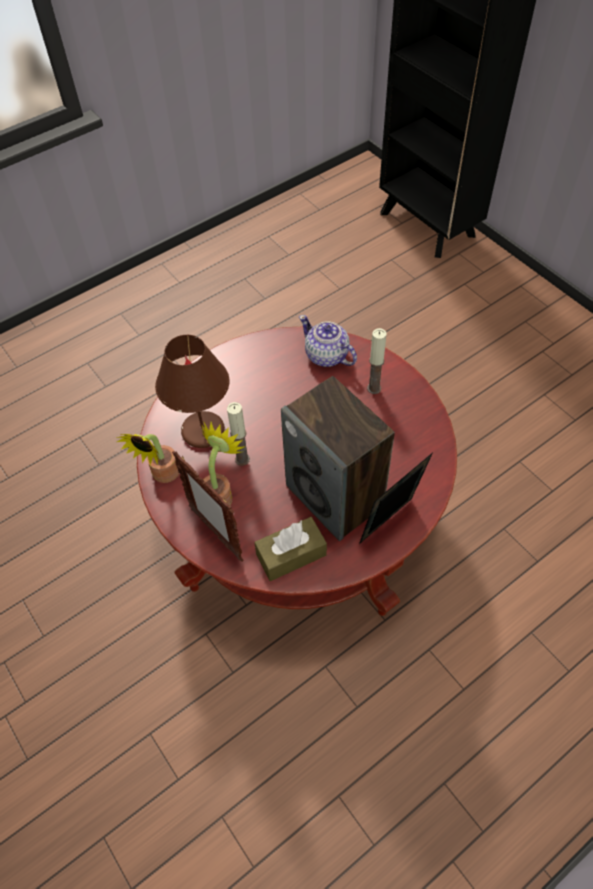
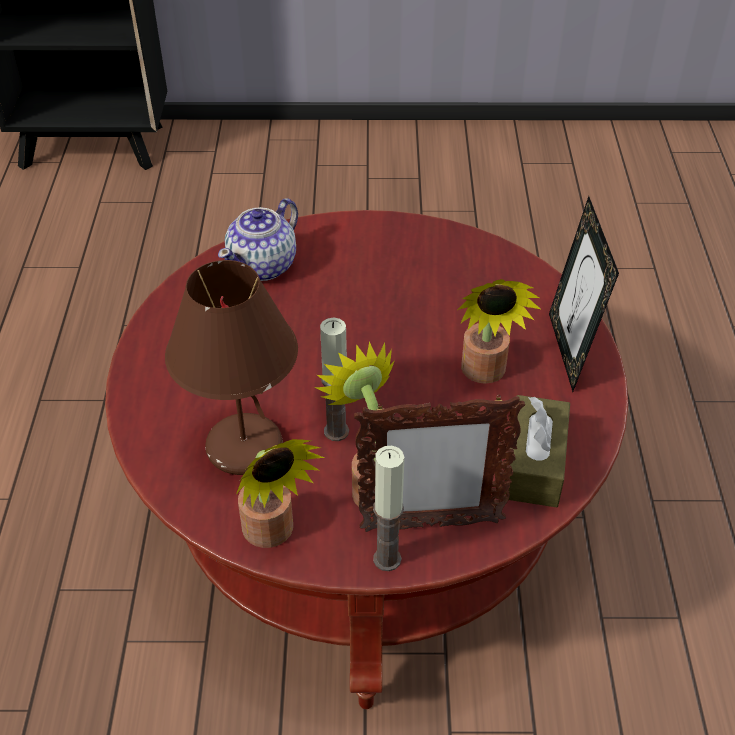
camera: 55 degrees left, 10 degrees down
(327, 356) = (263, 265): teapot -> teapot turned 45 degrees counterclockwise
(335, 496) = (484, 374): speaker -> potted plant
(374, 388) = (359, 255): candle -> candle (387, 559)

